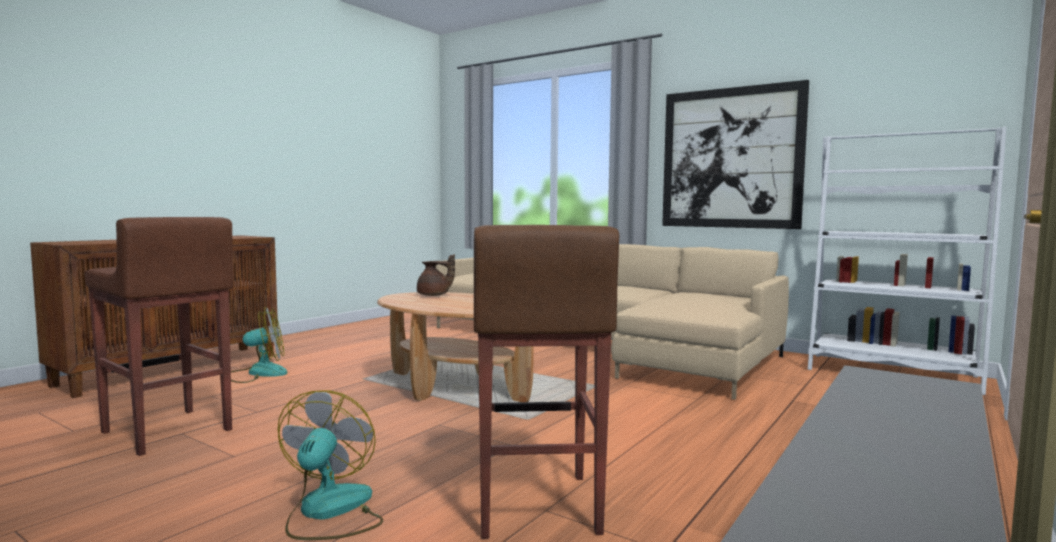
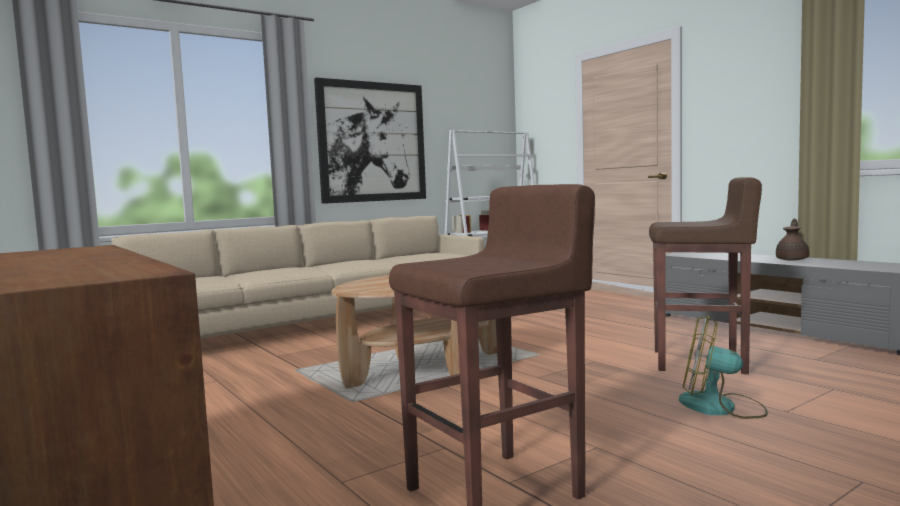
camera: 70 degrees left, 0 degrees up
(258, 373) = (239, 460): fan -> none
(434, 295) = (374, 283): brown teapot -> brown teapot (793, 260)

